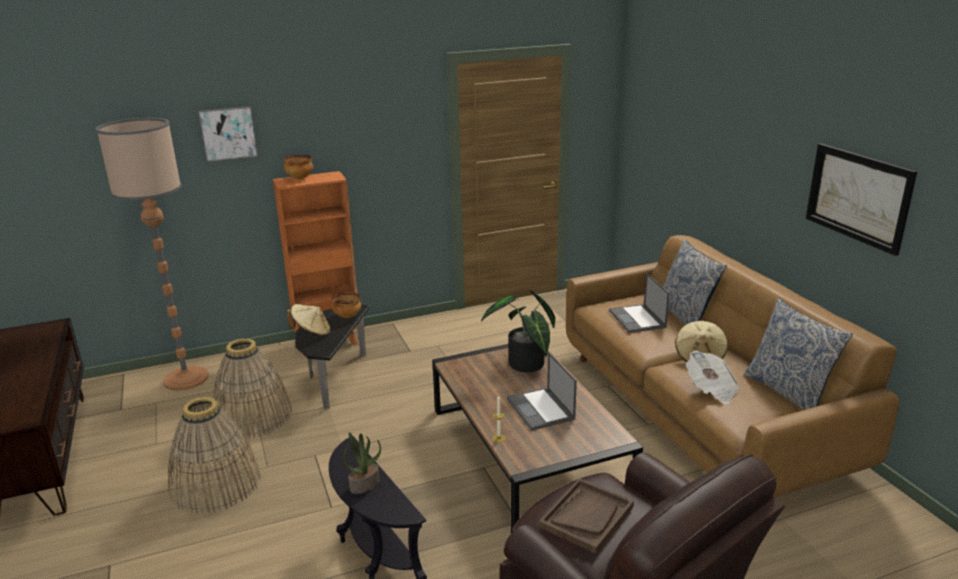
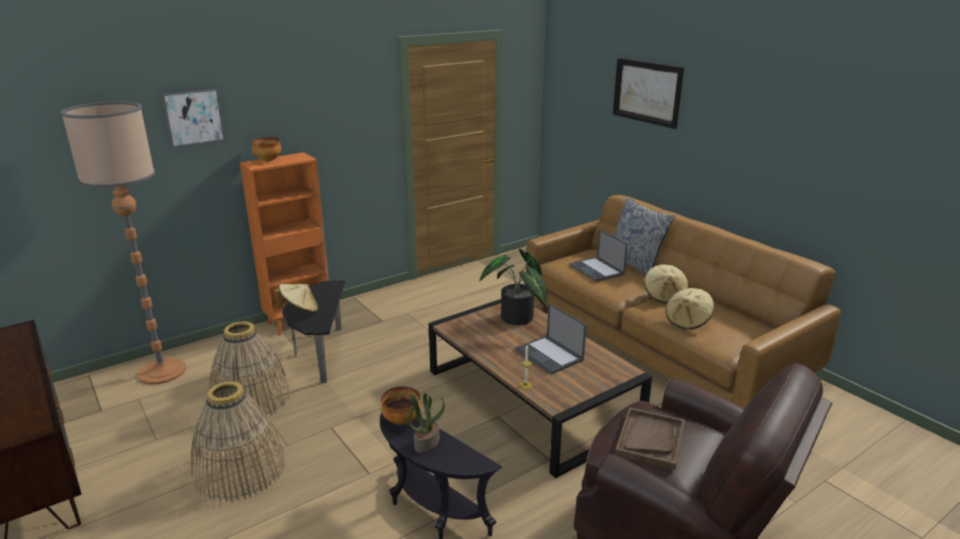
camera: 15 degrees left, 0 degrees up
(348, 316) = (329, 292): bowl -> bowl (402, 420)
(711, 389) = (688, 321): newspaper -> beige hat
(788, 391) = (747, 316): pillow -> none
(858, 196) = (791, 147): picture -> picture (647, 92)

